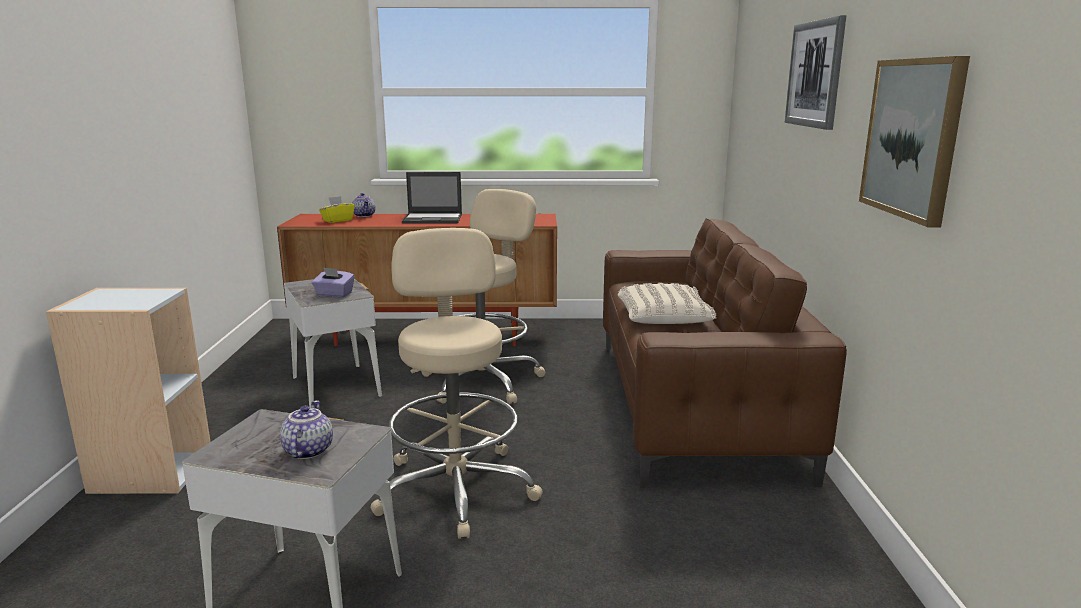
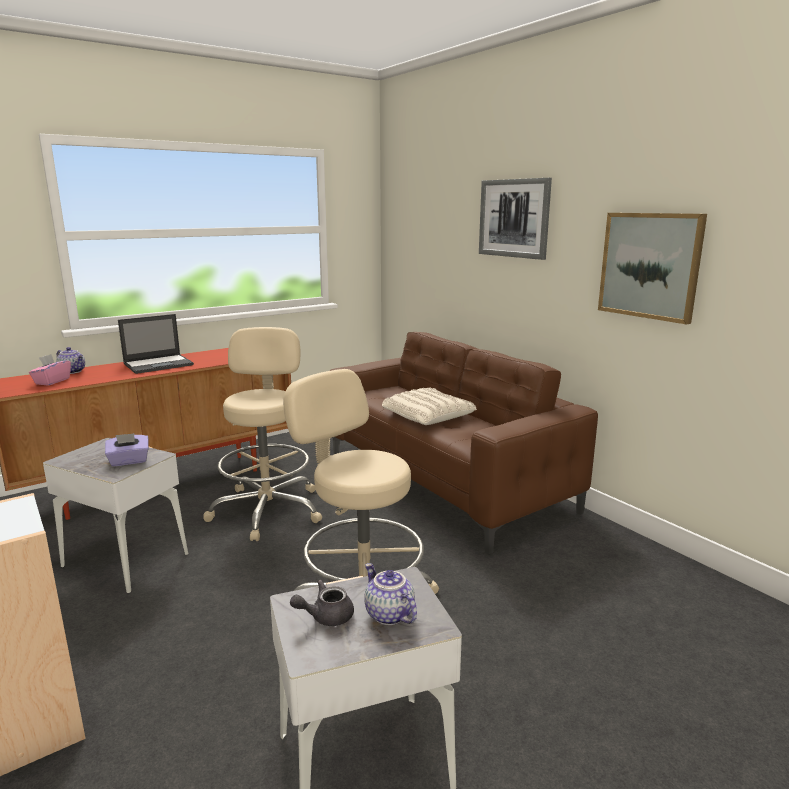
camera: 35 degrees left, 0 degrees up
(267, 435) = (326, 616): none -> grey teapot
(337, 220) = (52, 381): yellow tissue box -> pink tissue box

